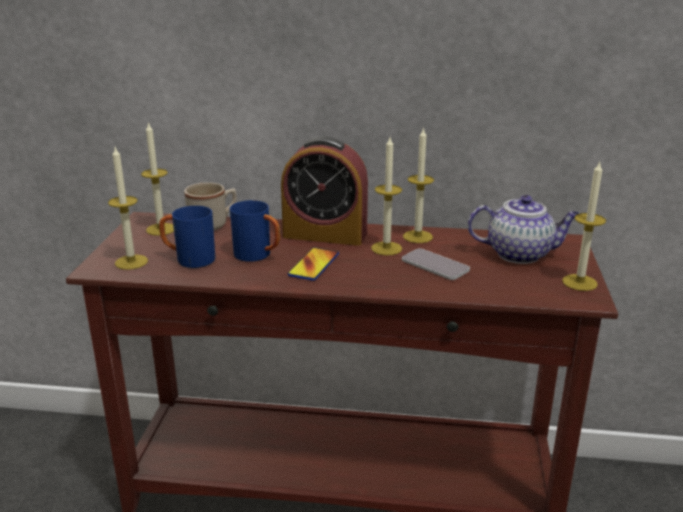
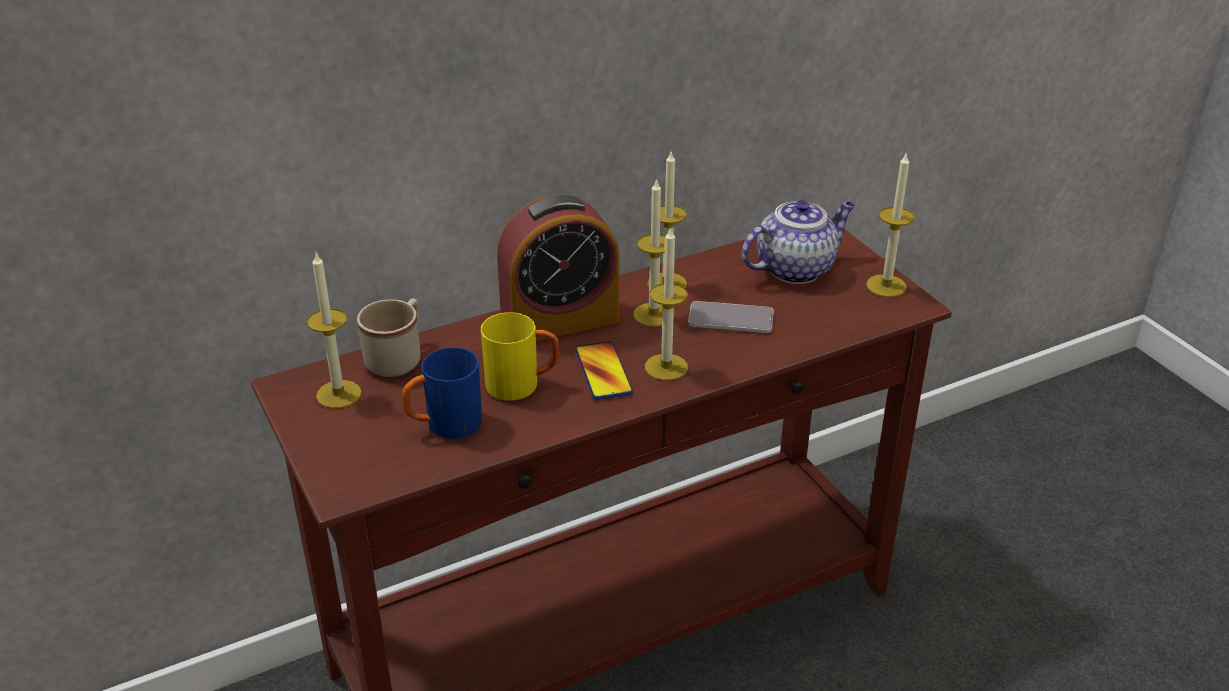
camera: 35 degrees left, 10 degrees up
(131, 262) = (374, 461): candle -> candle (666, 367)
(258, 256) = (522, 385): blue mug -> yellow mug

